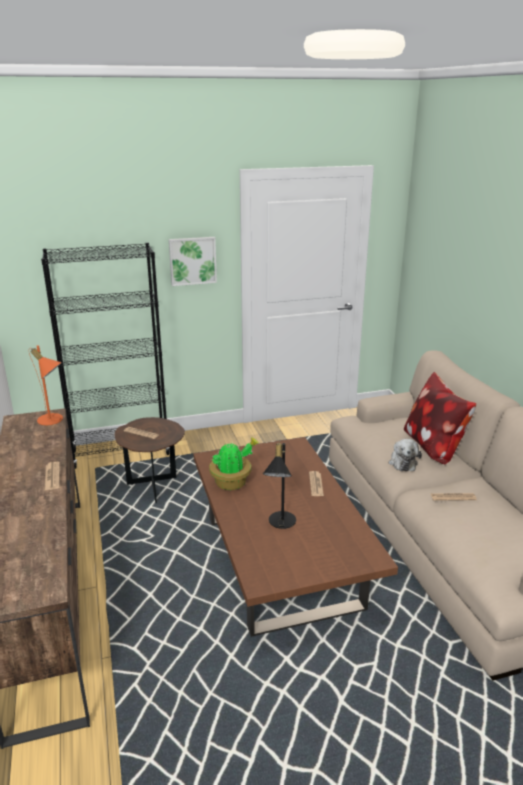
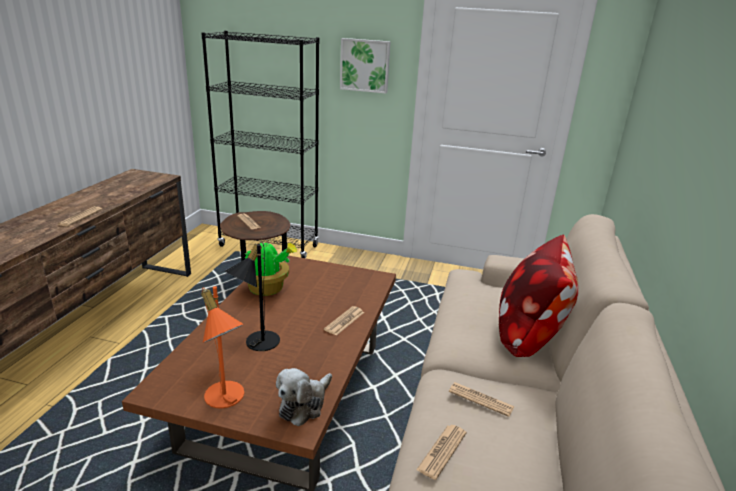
camera: 30 degrees right, 0 degrees up
(53, 420) = (155, 181): orange table lamp -> orange table lamp (226, 400)
(402, 462) = (468, 335): plush toy -> plush toy (304, 404)
(466, 533) = (442, 451): none -> newspaper

